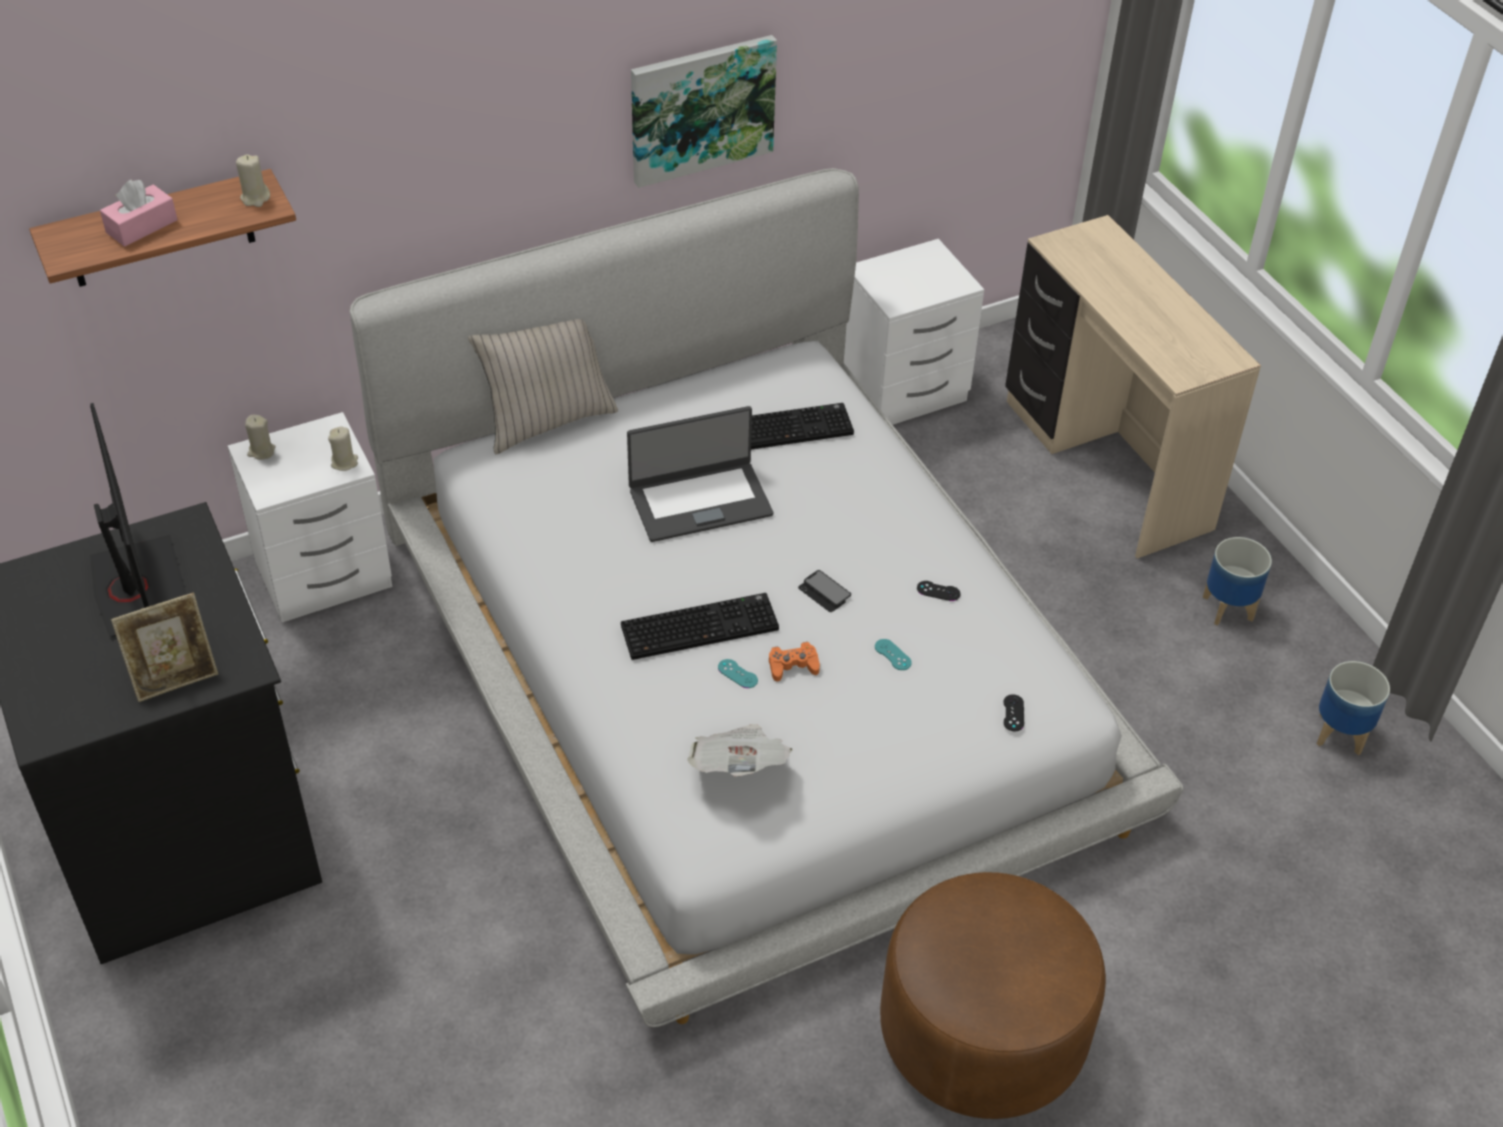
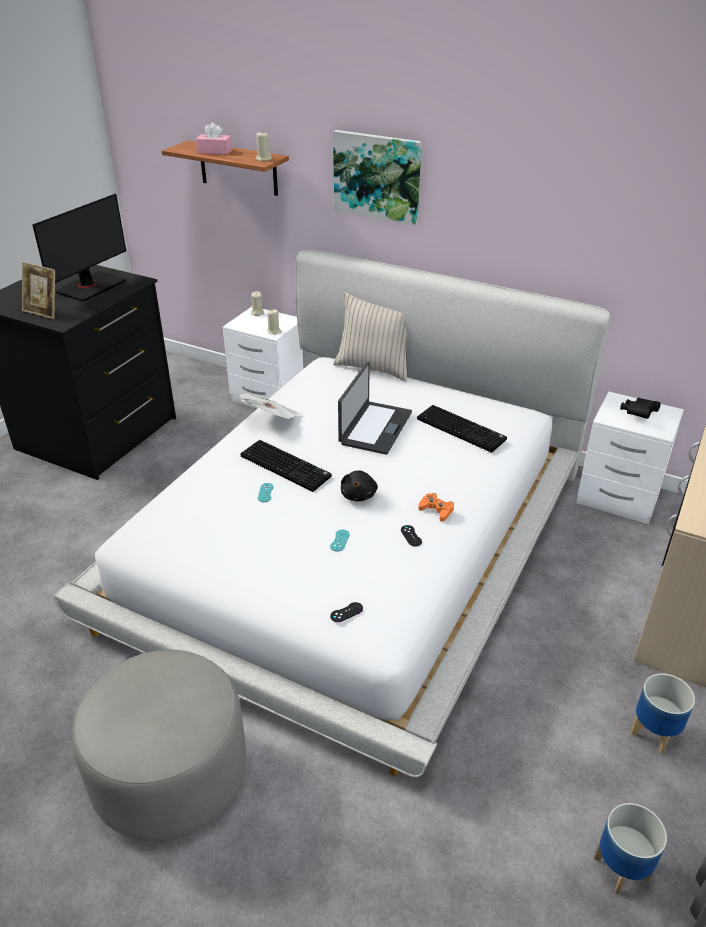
camera: 55 degrees right, 10 degrees down
(700, 501) = (374, 428): laptop -> laptop turned 105 degrees counterclockwise
(701, 108) = (527, 227): picture -> picture (377, 176)
(739, 767) = (198, 523): newspaper -> newspaper (272, 420)
(793, 666) = (291, 508): orange game controller -> orange game controller (436, 510)
(824, 592) = (359, 495): phone -> black plush toy
(913, 276) = (638, 414): none -> black binoculars
(982, 1033) = (171, 774): brown ottoman -> grey ottoman

